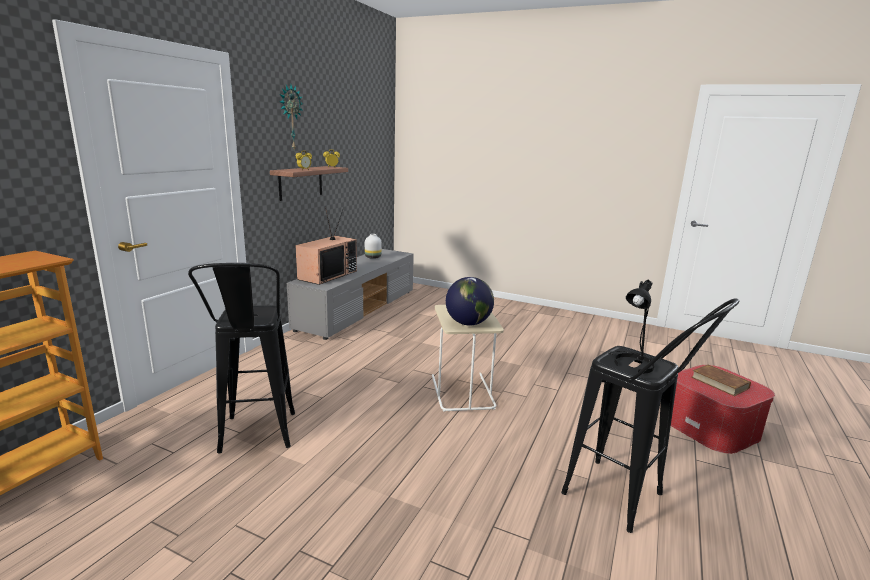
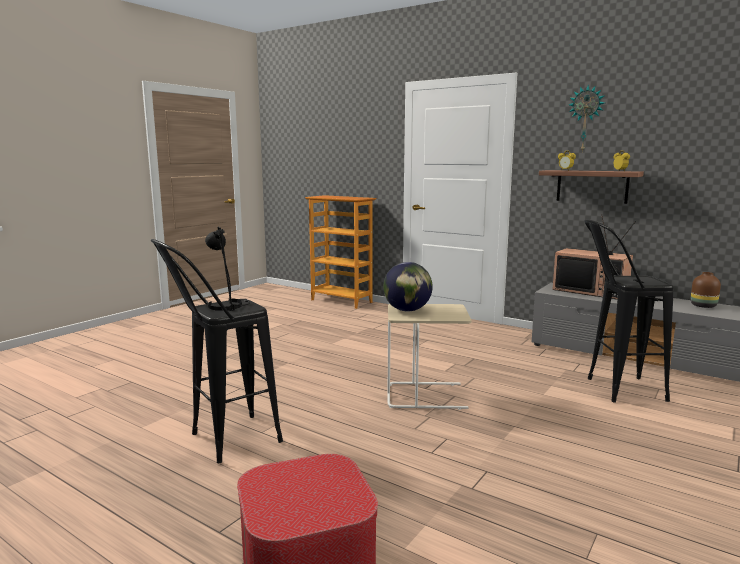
camera: 100 degrees right, 5 degrees down
(256, 440) = (362, 332): black stool -> black stool (614, 390)
(372, 257) = (702, 306): white vase -> brown vase
(719, 382) = (310, 490): brown book -> none

